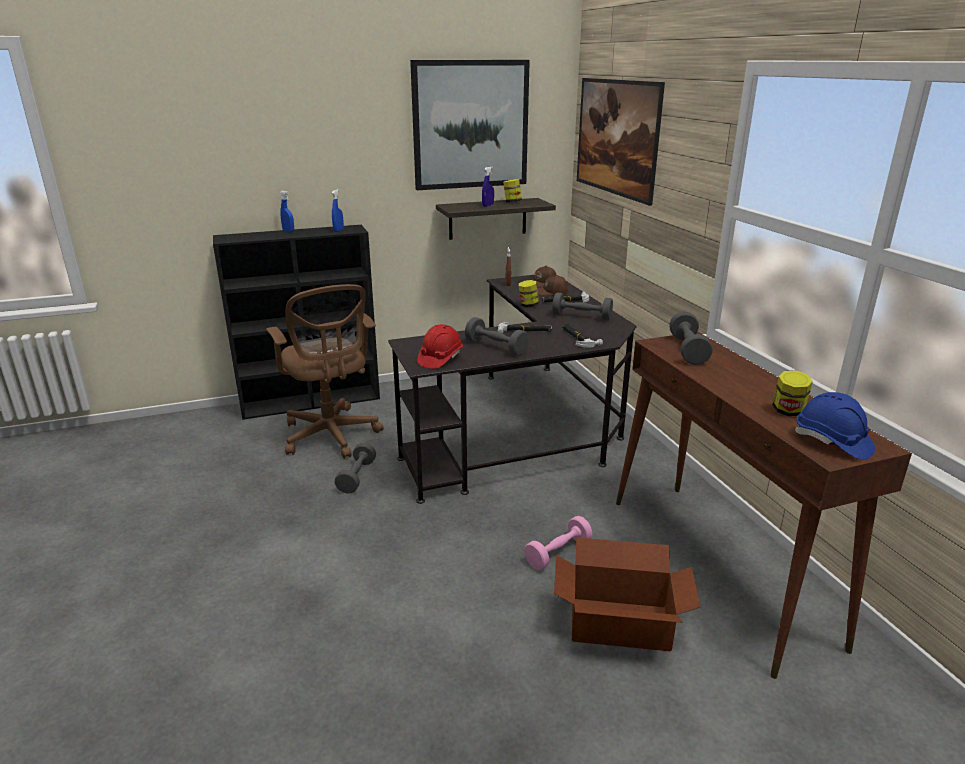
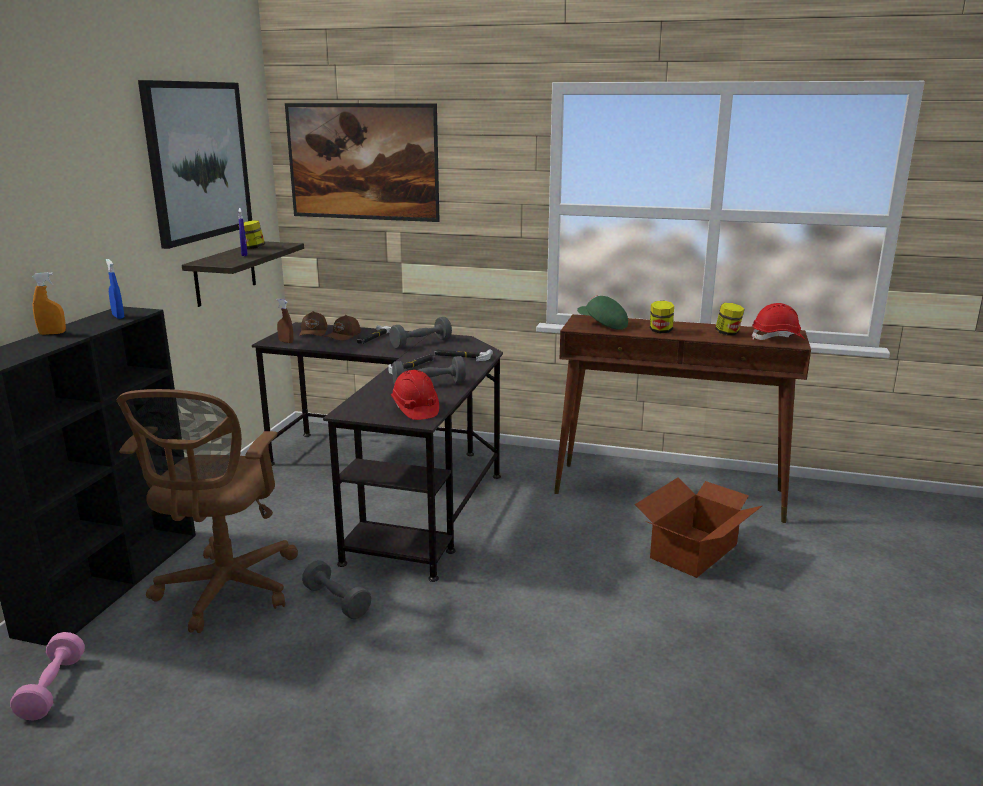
camera: 55 degrees left, 5 degrees down
(288, 231) = (52, 333): blue spray bottle -> orange spray bottle
(331, 436) = (225, 592): brown office chair -> brown office chair turned 90 degrees clockwise
(528, 305) = (356, 350): jar -> jar (660, 331)
(558, 553) = (589, 542): pink dumbbell -> pink dumbbell (52, 688)
(688, 350) = (602, 325): grey dumbbell -> green cap
(832, 442) = (777, 338): blue hard hat -> red hard hat

